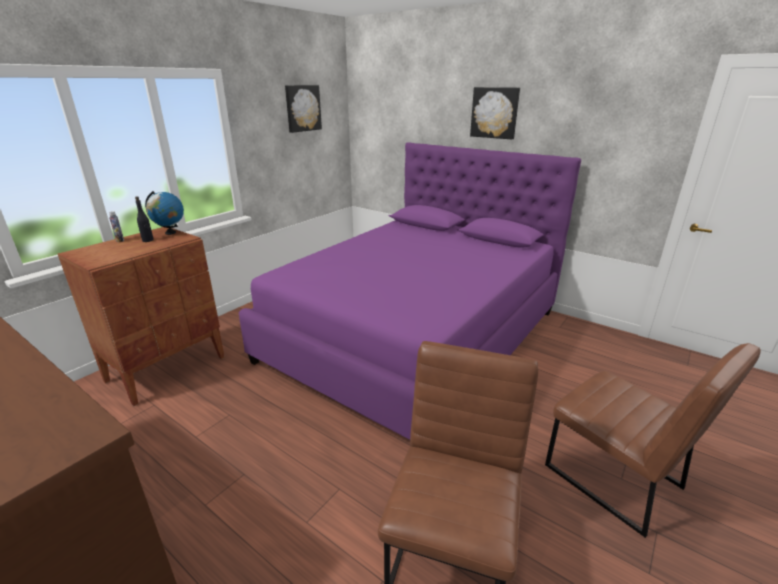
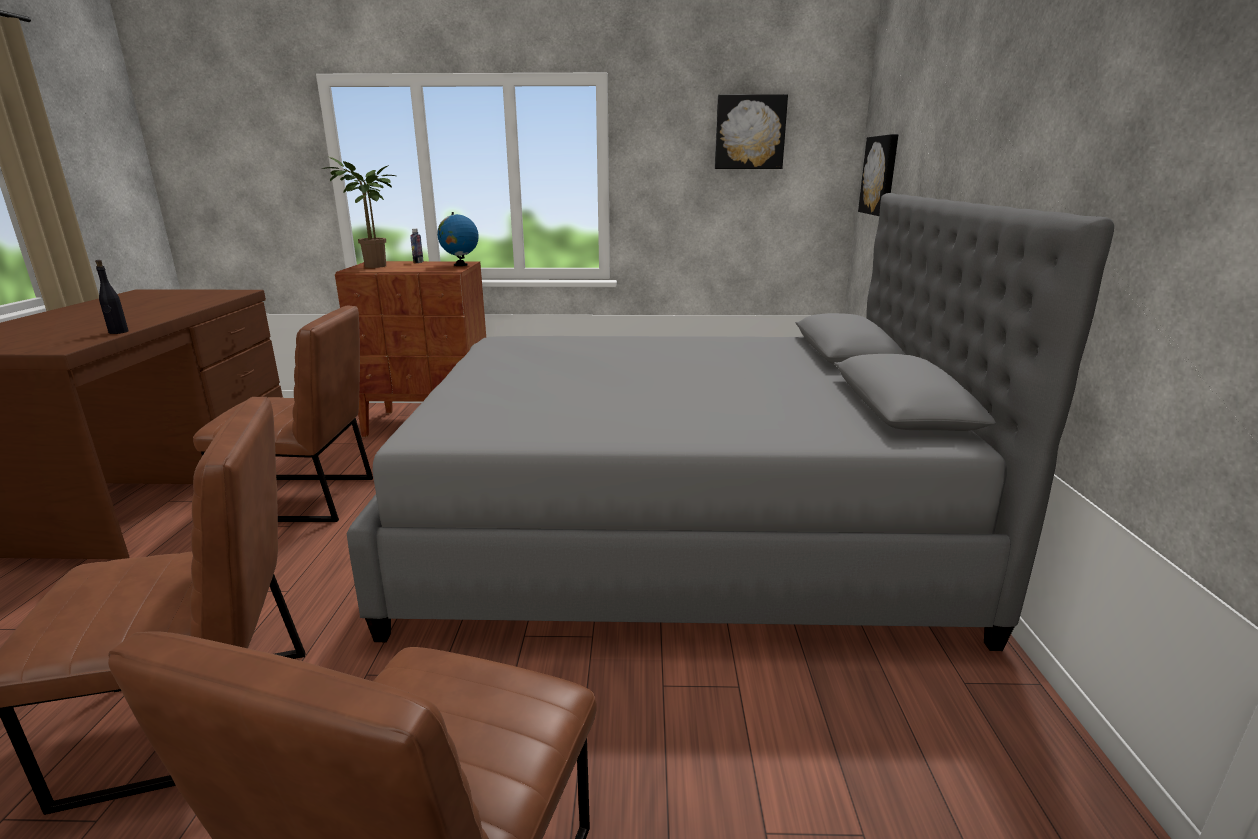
camera: 55 degrees right, 5 degrees down
(99, 255) = (373, 266): none -> potted plant
(148, 240) = (429, 266): black bottle -> black bottle (118, 332)
(208, 458) = (305, 499): none -> brown chair
(415, 335) = (675, 527): purple bed -> grey bed
(495, 113) = (1009, 114): picture -> picture (880, 175)

